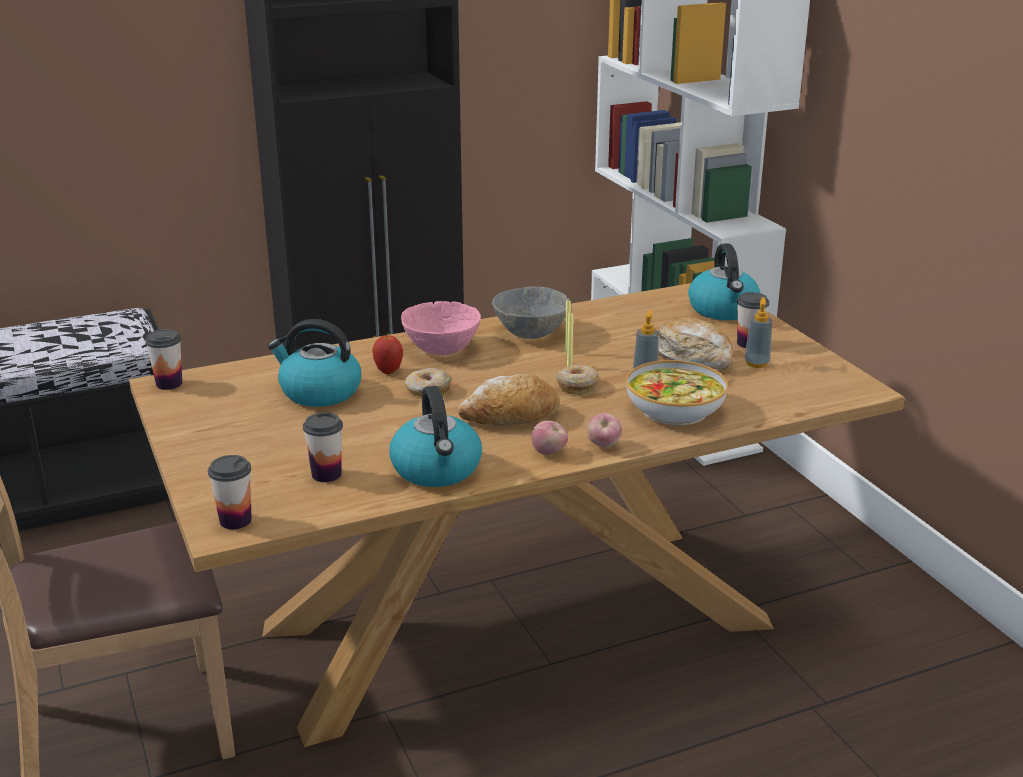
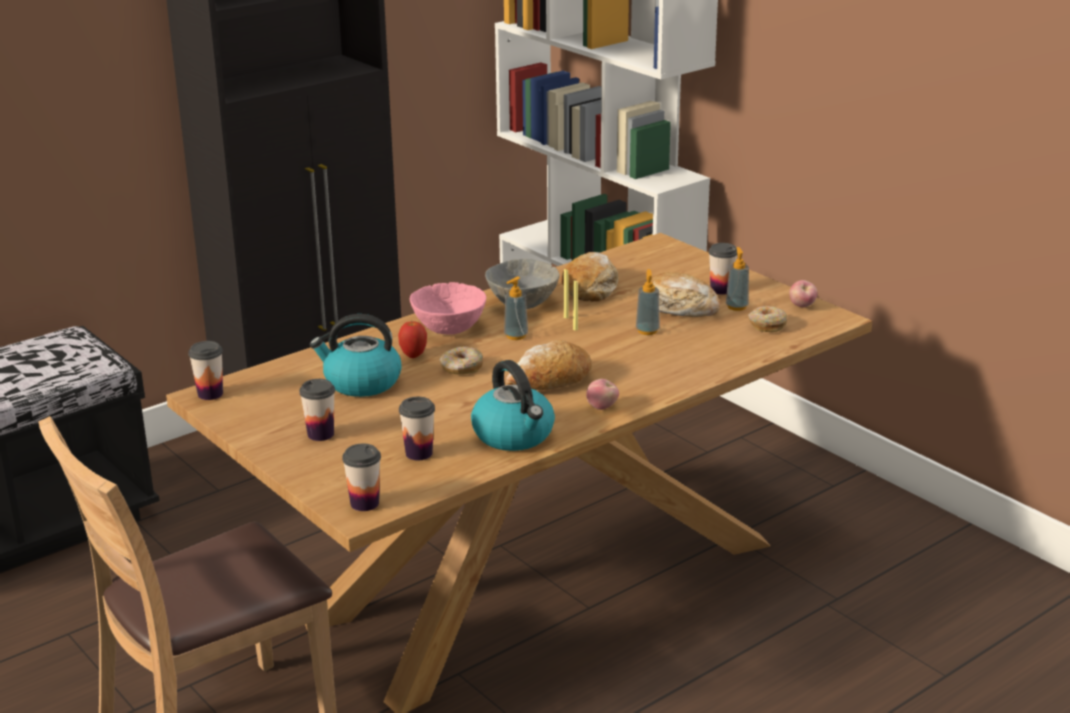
camera: 15 degrees left, 0 degrees up
(243, 439) = (320, 434): none -> cup
(504, 364) = (516, 336): none -> soap dispenser
(577, 386) = (593, 347): donut -> donut (767, 325)
(603, 446) = (645, 395): apple -> apple (802, 306)
(610, 325) = (590, 287): none -> bread
(674, 409) = (688, 356): bowl -> none
(723, 310) = (683, 261): kettle -> none

